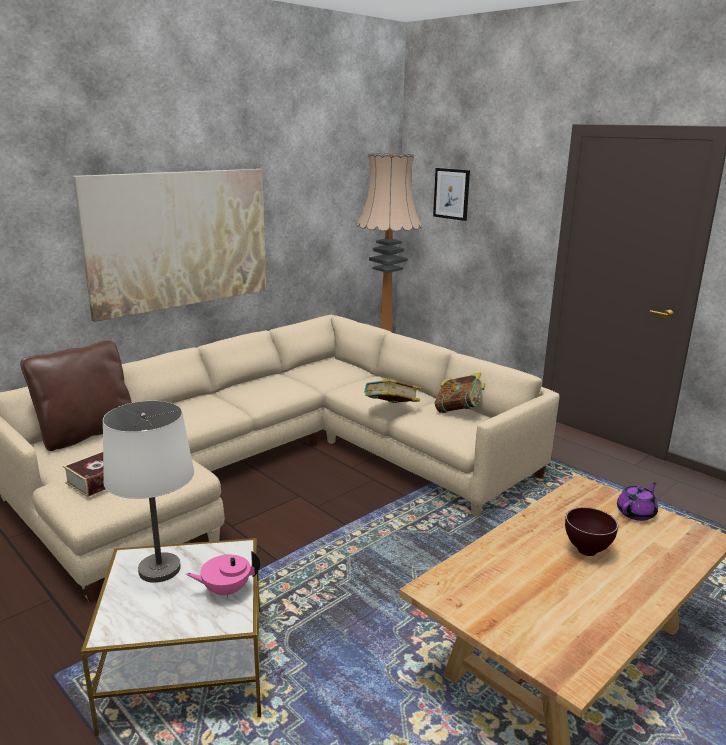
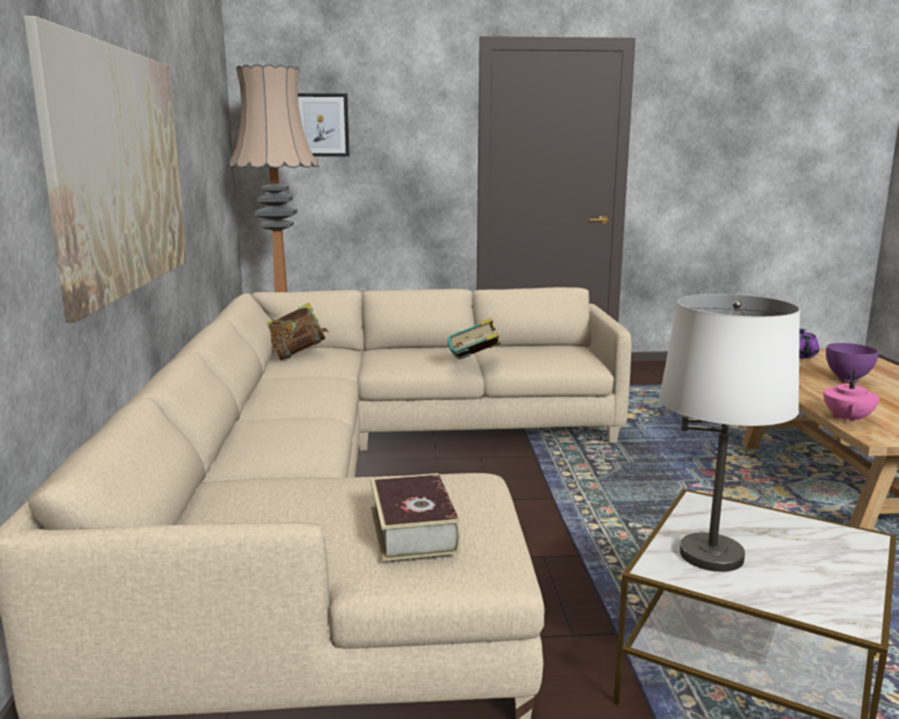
camera: 50 degrees left, 5 degrees down
(87, 433) = (213, 514): brown pillow -> none
(226, 590) = (792, 529): pink teapot -> pink teapot (846, 419)
(459, 411) = (526, 347): book -> book (296, 354)
(588, 551) = (848, 381): brown bowl -> purple bowl

